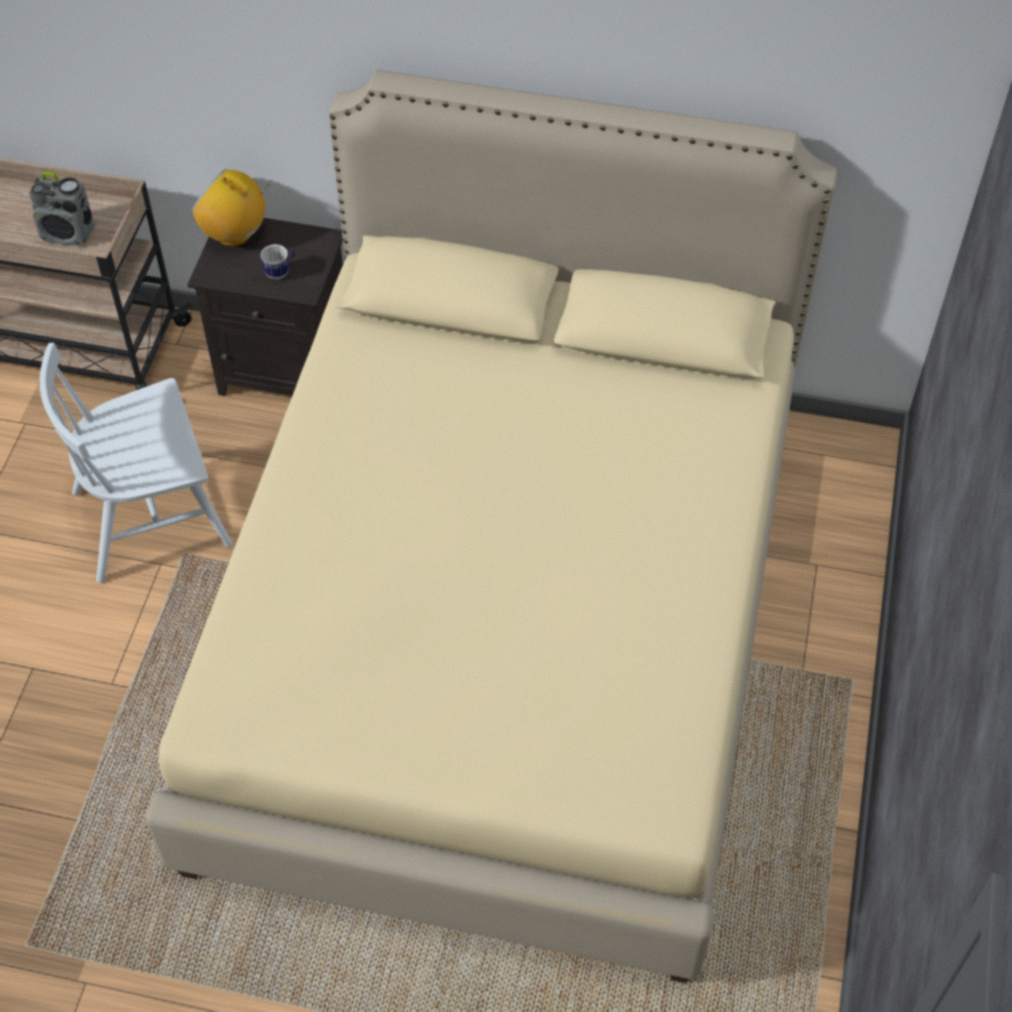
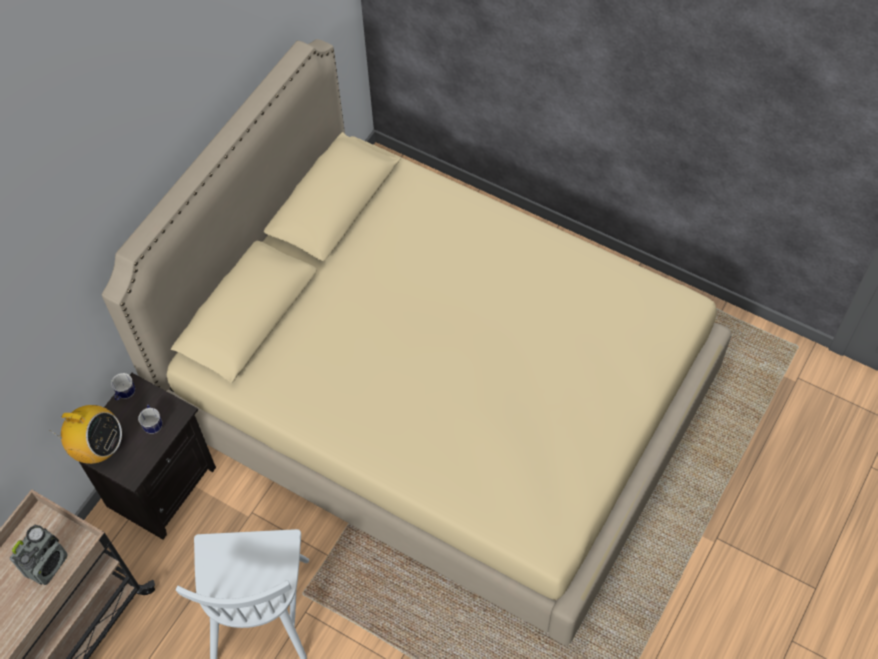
camera: 70 degrees left, 5 degrees up
(234, 234) = (98, 448): radio -> radio turned 120 degrees counterclockwise
(312, 234) = (125, 395): none -> mug

